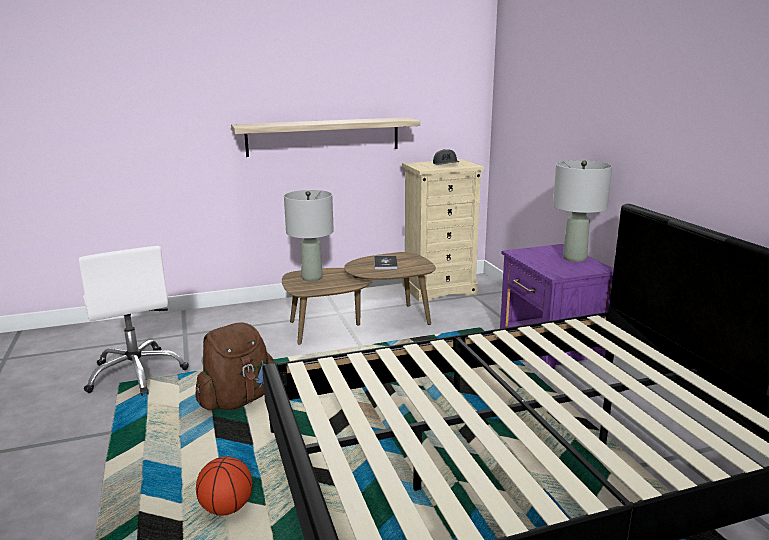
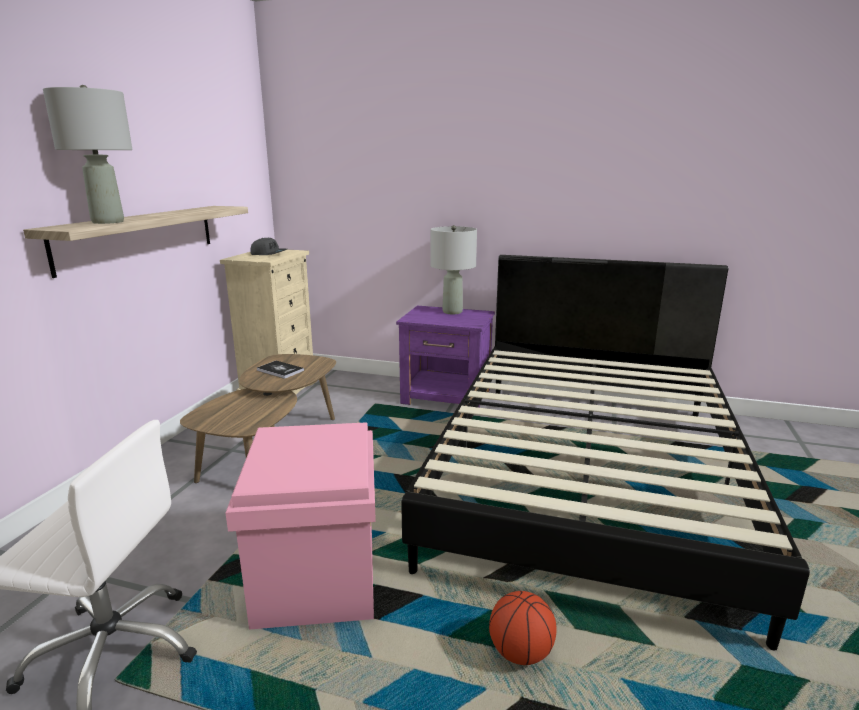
camera: 55 degrees left, 0 degrees up
(238, 400) = (316, 577): brown backpack -> pink storage box
(311, 278) = (225, 413): grey table lamp -> grey table lamp (108, 222)

